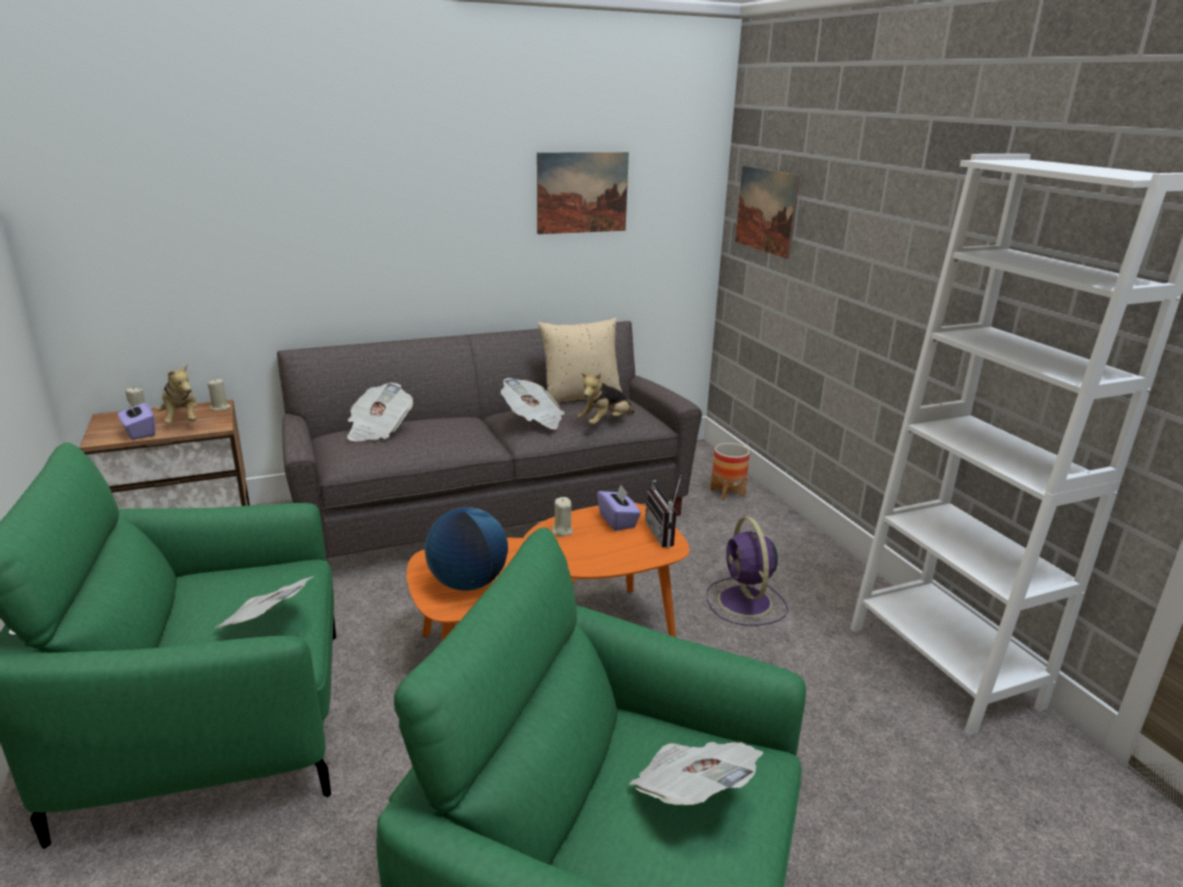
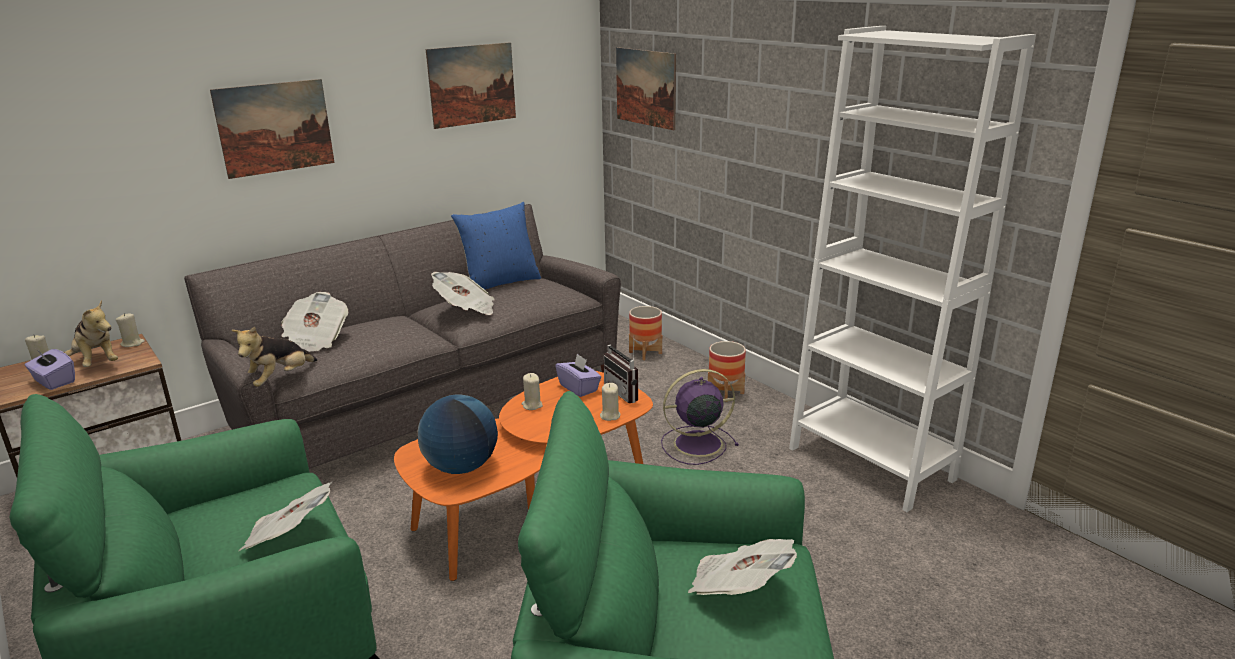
camera: 15 degrees left, 0 degrees up
(377, 218) = (275, 128): none -> picture
(580, 398) = (500, 283): beige pillow -> blue pillow
(605, 423) = (535, 302): plush toy -> plush toy (280, 379)
(637, 557) = (610, 415): none -> beige candle
(745, 603) = (695, 444): purple fan -> purple fan turned 105 degrees clockwise
(799, 551) = (725, 393): none -> planter

